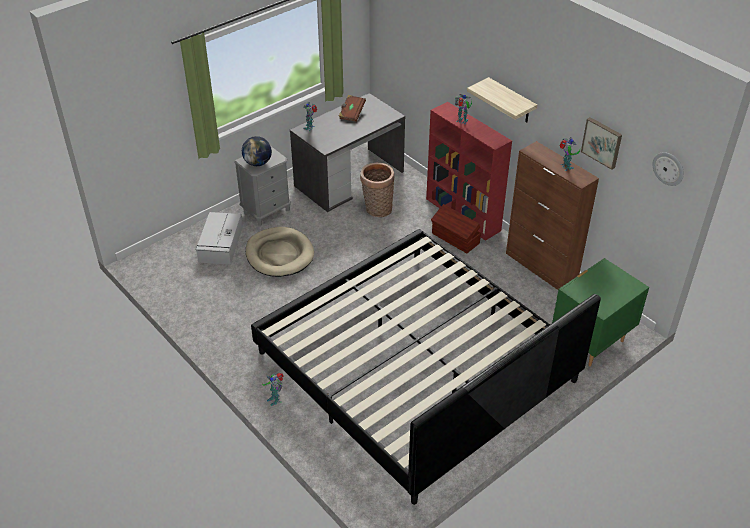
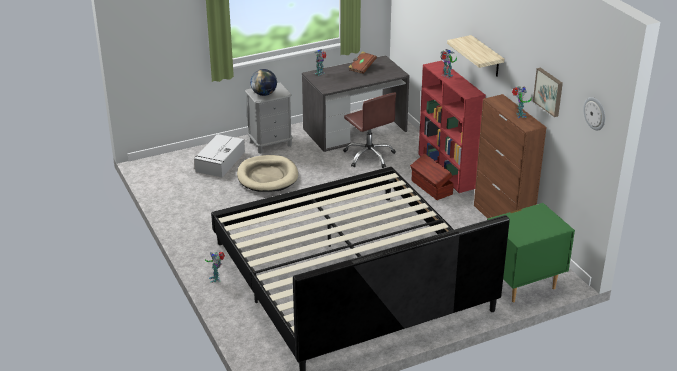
camera: 15 degrees right, 10 degrees down
(377, 209) = (369, 156): basket -> brown office chair

